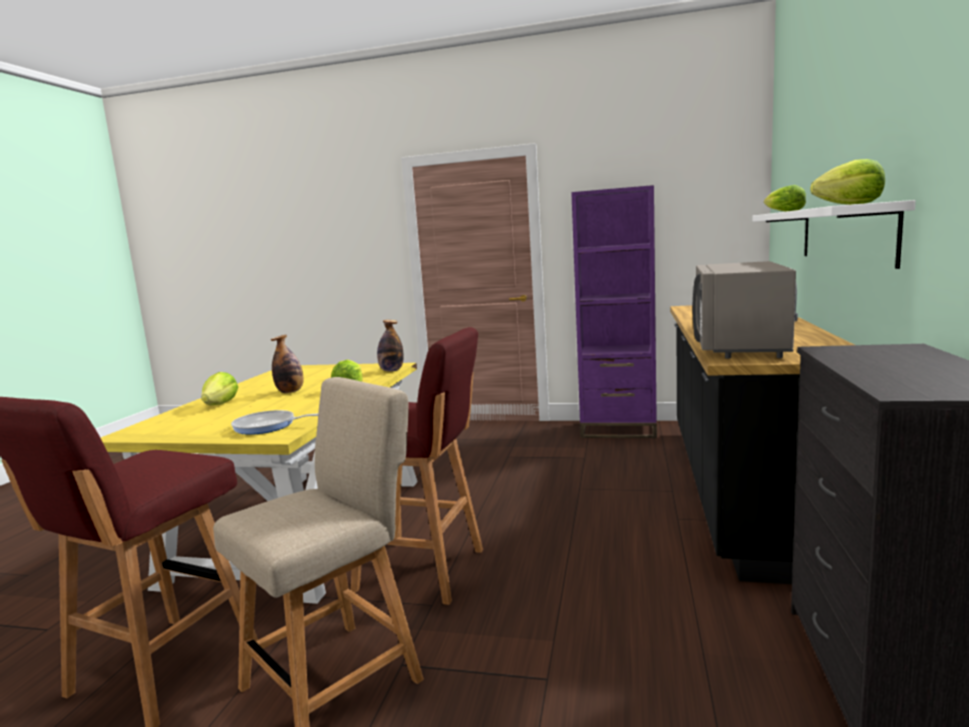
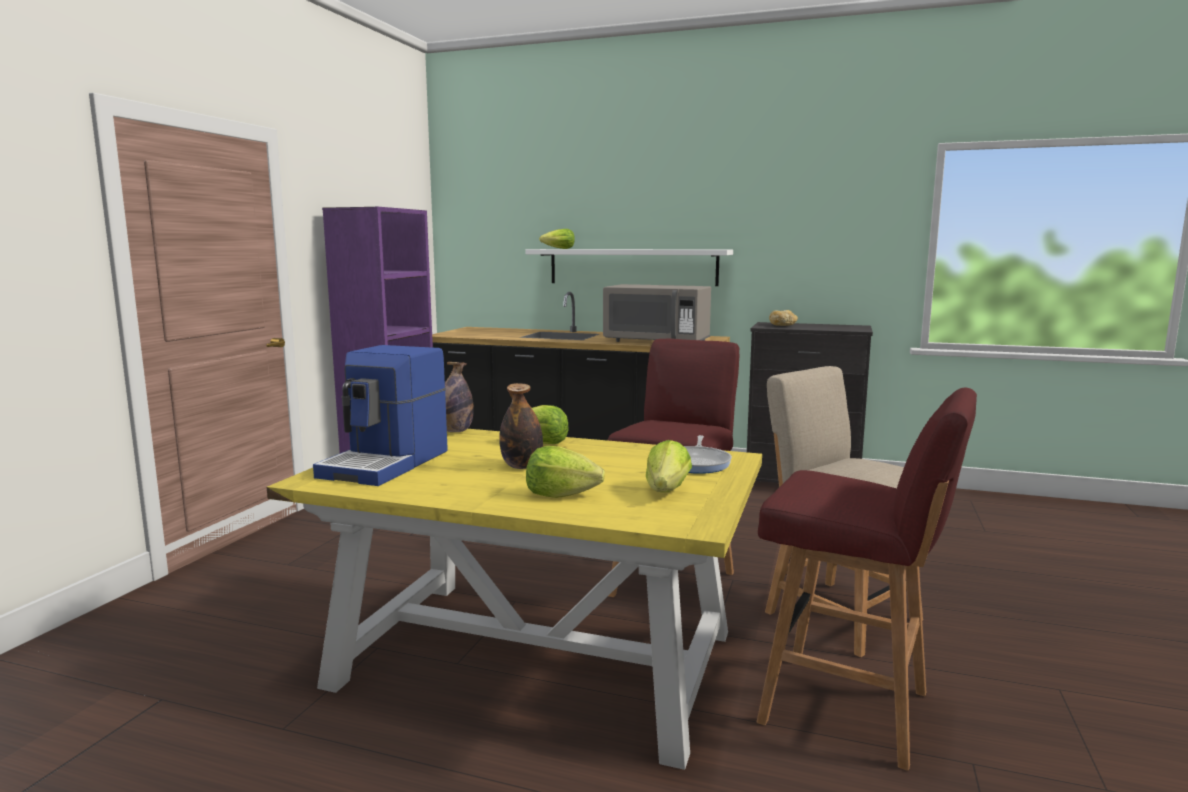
camera: 85 degrees left, 0 degrees up
(313, 372) = (387, 464): none -> coffee machine
(850, 204) = (711, 249): lettuce -> lettuce (666, 491)
(879, 354) = (782, 325): none -> bread

